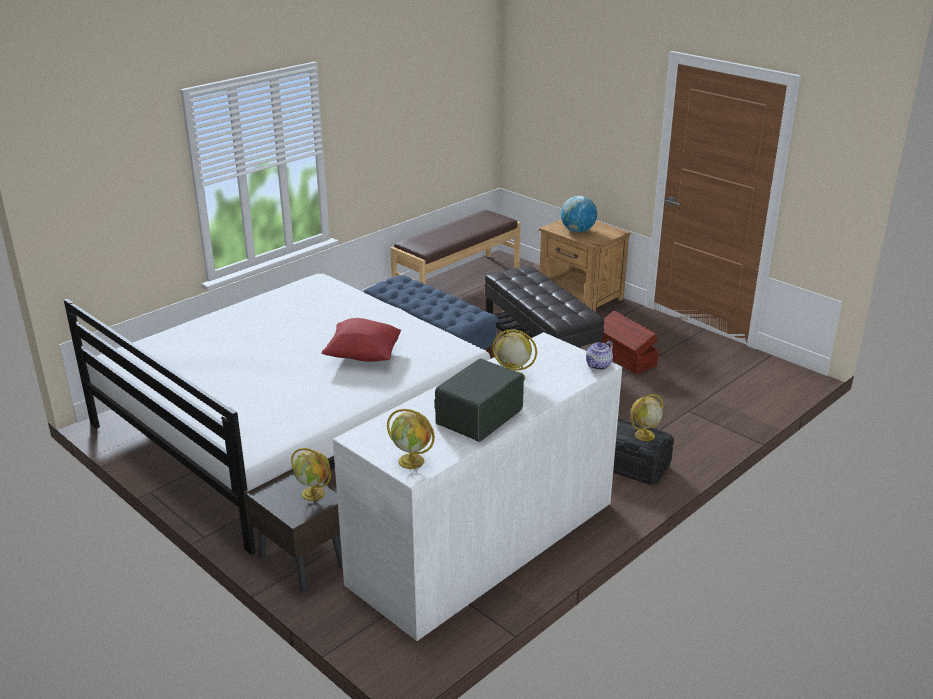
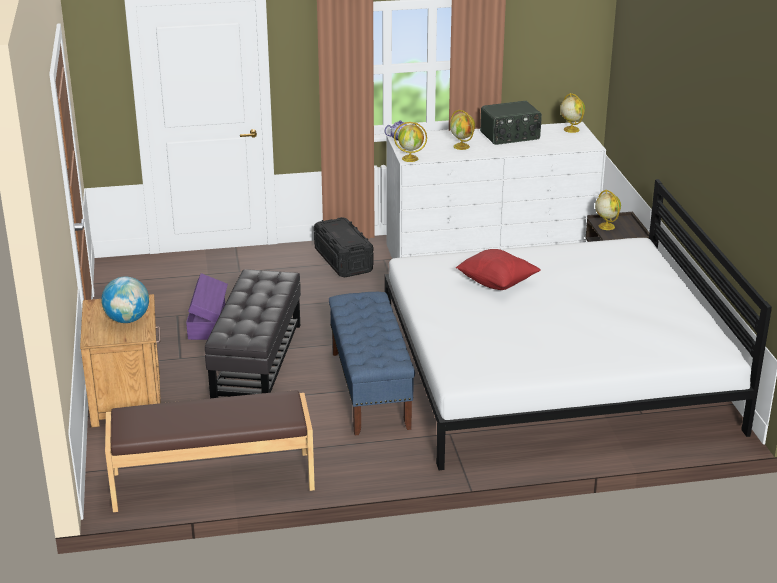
camera: 145 degrees left, 0 degrees up
(625, 358) = (208, 323): brown storage box -> purple storage box
(644, 435) = (334, 226): globe -> globe (410, 158)

